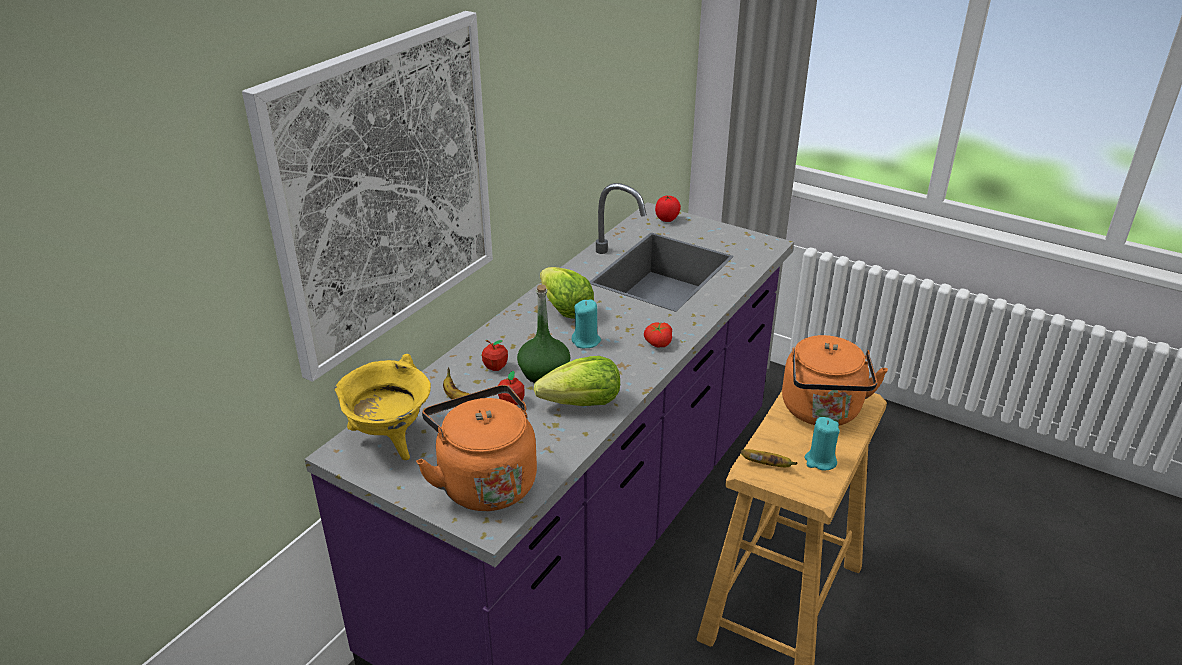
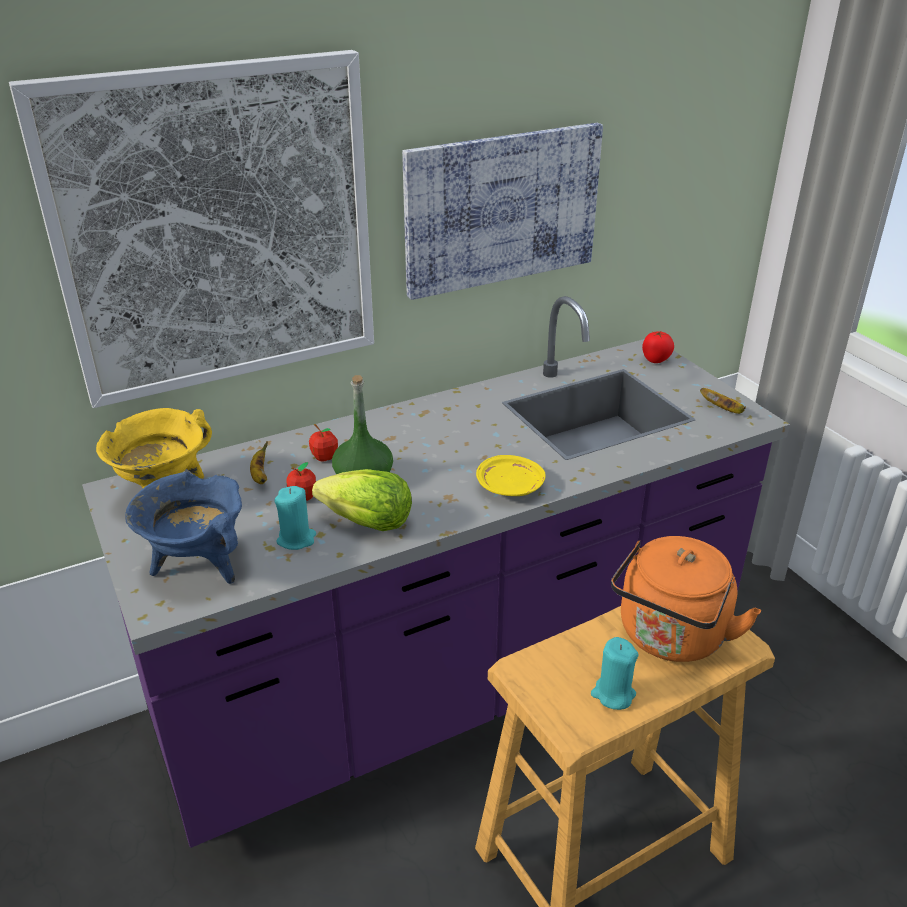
camera: 30 degrees right, 0 degrees up
(484, 481) = (198, 565): orange kettle -> blue cooking pot
(556, 121) = (501, 209): none -> picture
(565, 310) = (450, 422): lettuce -> none
(586, 341) = (438, 461): turquoise candle -> turquoise candle (296, 539)
(657, 343) = (510, 487): tomato -> yellow plate
(767, 465) = (543, 672): banana -> banana (723, 409)

